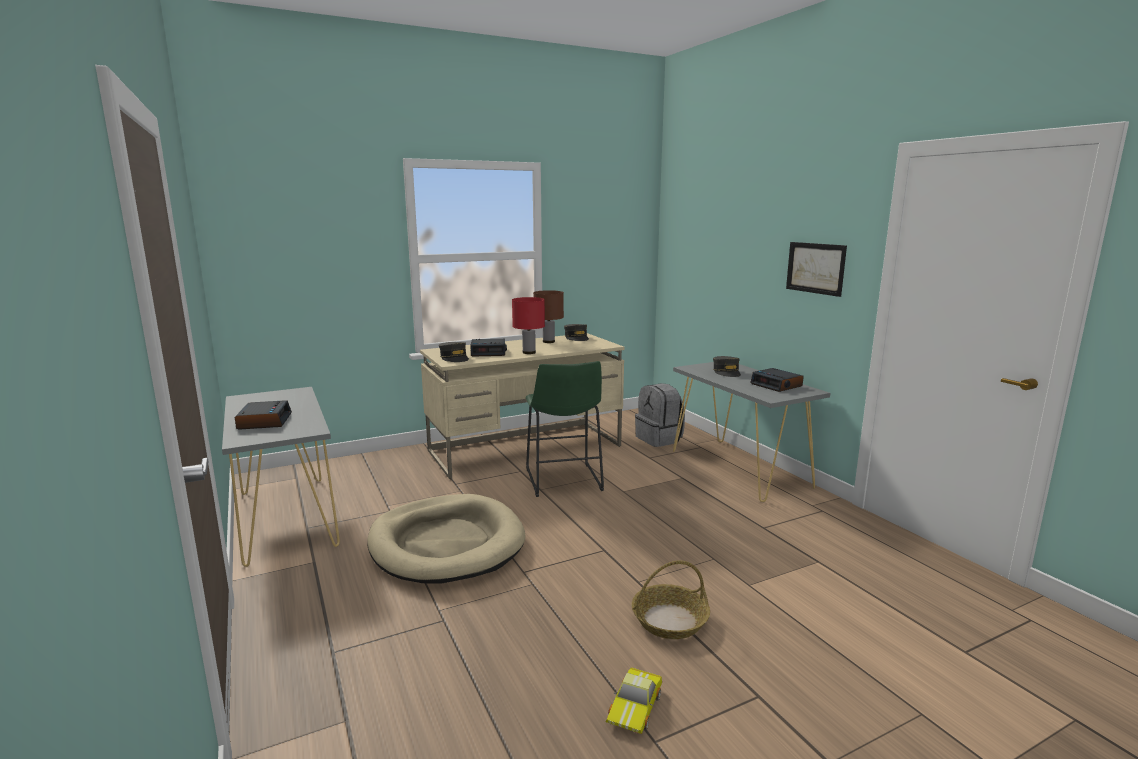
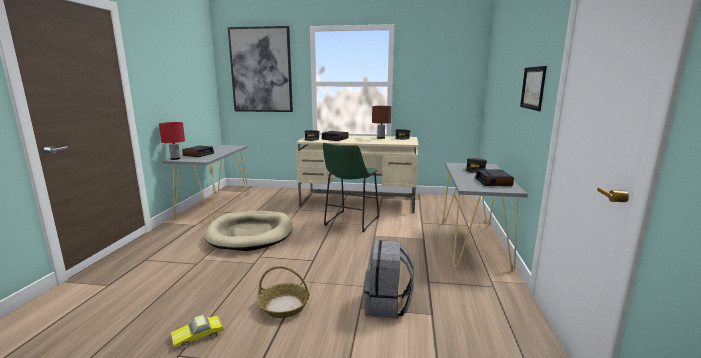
camera: 35 degrees right, 0 degrees up
(308, 237) = (261, 70): none -> picture
(529, 352) = (355, 141): red table lamp -> red table lamp (175, 159)
(659, 439) = (446, 214): grey backpack -> grey backpack (387, 305)

